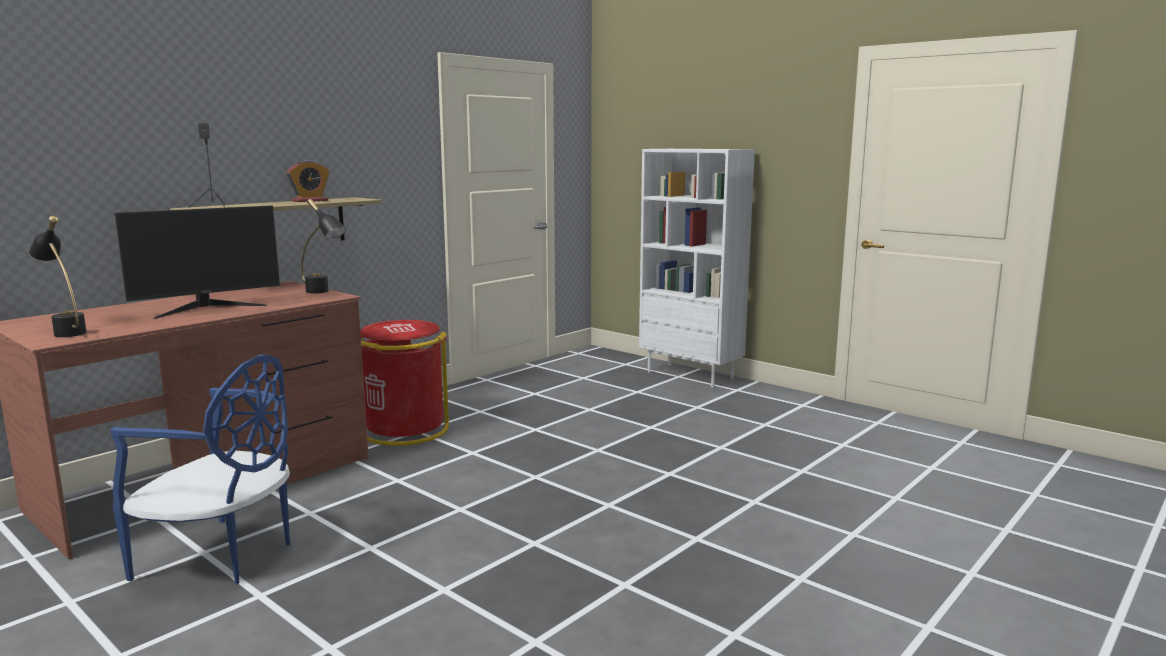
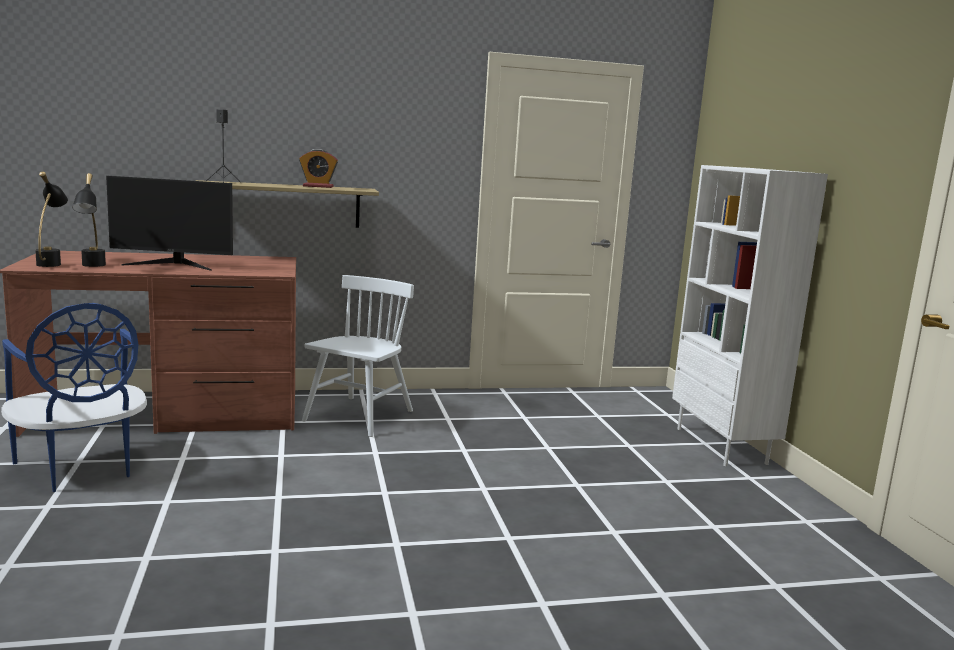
camera: 35 degrees right, 0 degrees up
(323, 292) = (281, 269): black table lamp -> black table lamp (92, 266)
(404, 431) = (359, 416): red trash can -> white chair

